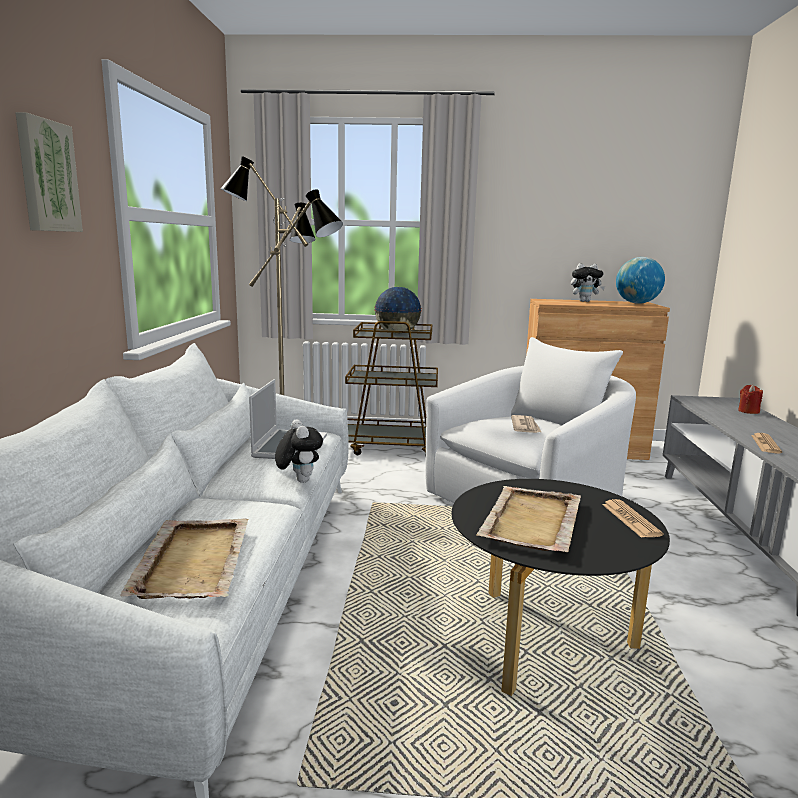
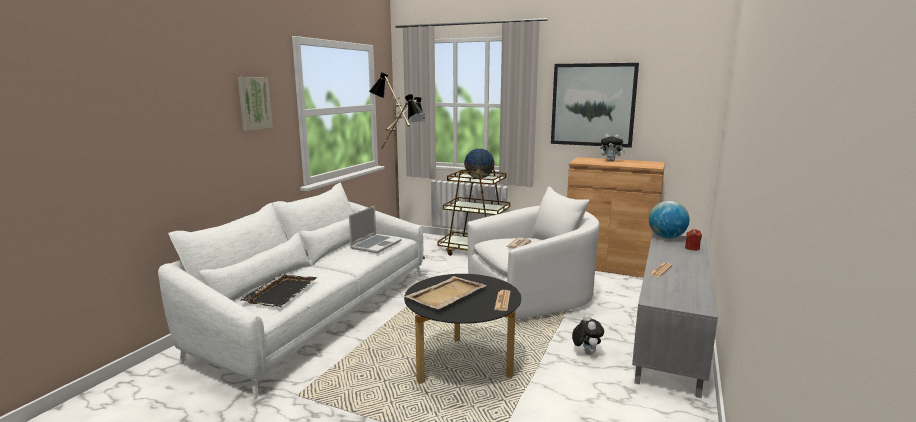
camera: 20 degrees right, 0 degrees up
(193, 560) = (281, 292): beige tray -> black tray
(298, 480) = (364, 263): plush toy -> plush toy (586, 352)
(552, 223) = (593, 105): none -> picture
(637, 303) = (648, 163): globe -> globe (666, 237)

